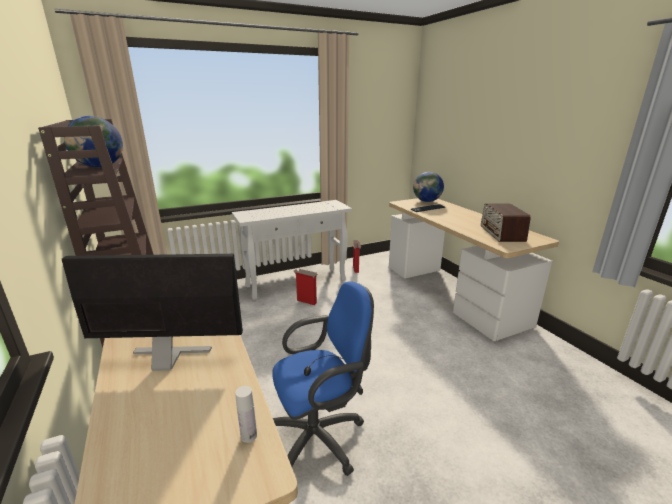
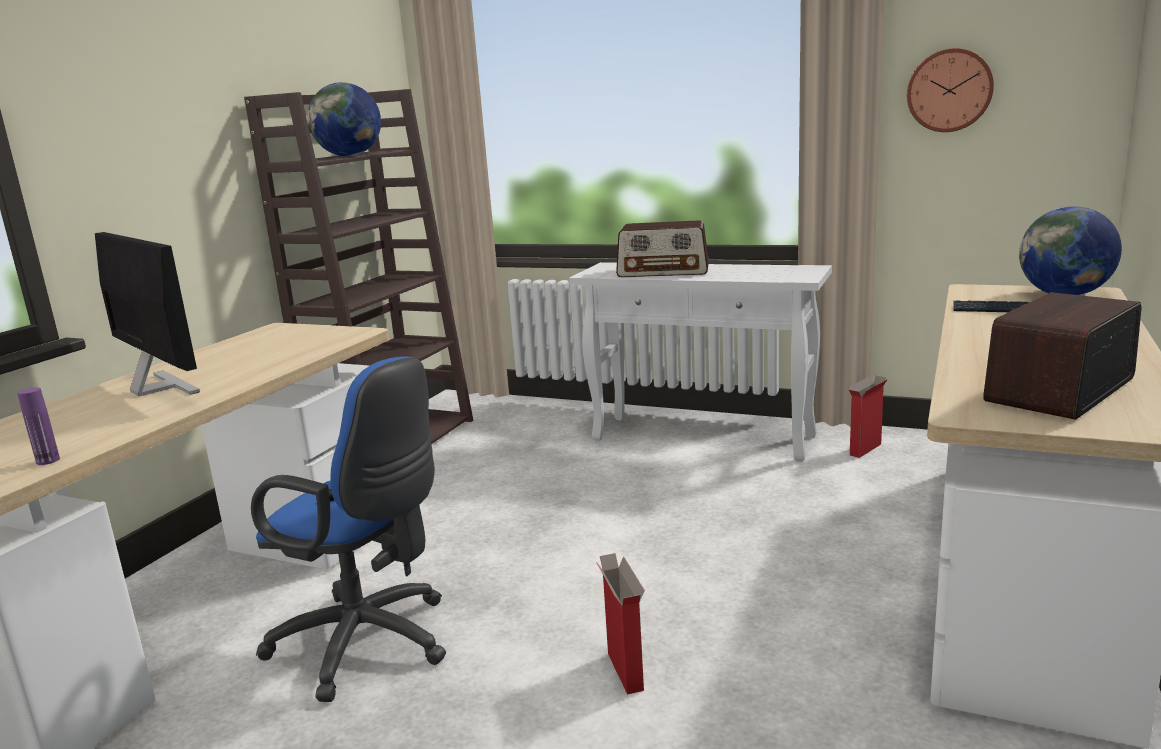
camera: 50 degrees right, 5 degrees down
(249, 436) = (48, 461): white bottle -> purple bottle
(277, 212) = (664, 271): none -> radio
(306, 301) = (667, 470): cardboard box -> cardboard box (624, 670)
(365, 128) = (949, 90): none -> wall clock

